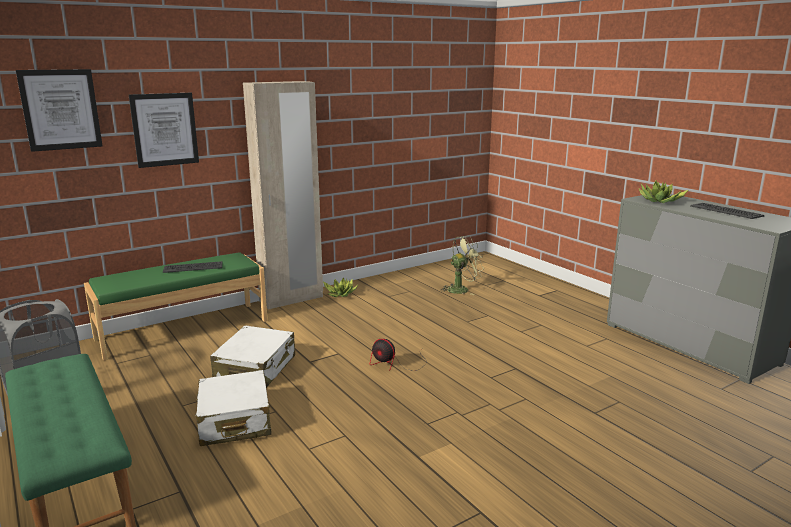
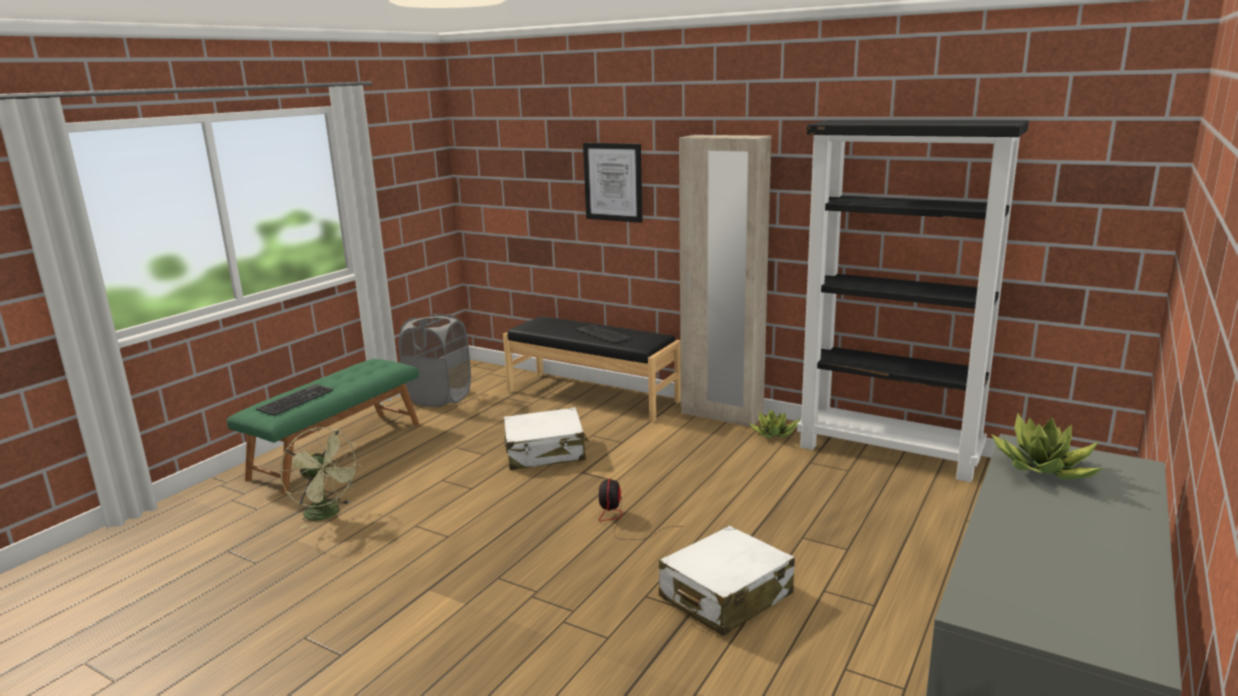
camera: 65 degrees right, 0 degrees up
(60, 109) = (533, 154): picture -> none
(183, 329) = (592, 396): green bench -> black bench
(235, 421) = (443, 477): white suitcase -> white suitcase (725, 596)
(402, 277) = (889, 452): none -> black bookcase
(461, 289) = (916, 505): green fan -> green fan (328, 514)
(726, 211) = (1076, 546): keyboard -> keyboard (296, 400)

